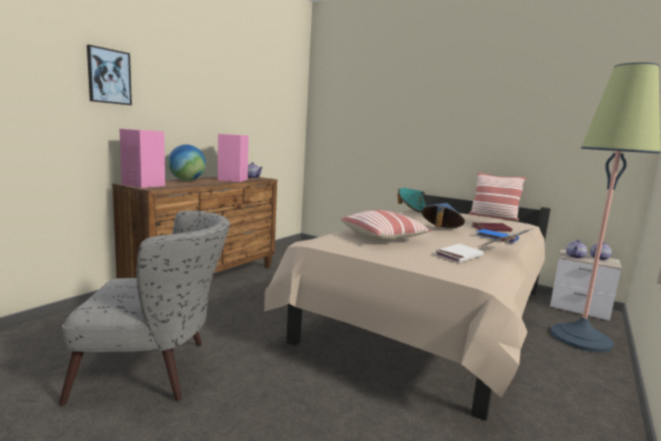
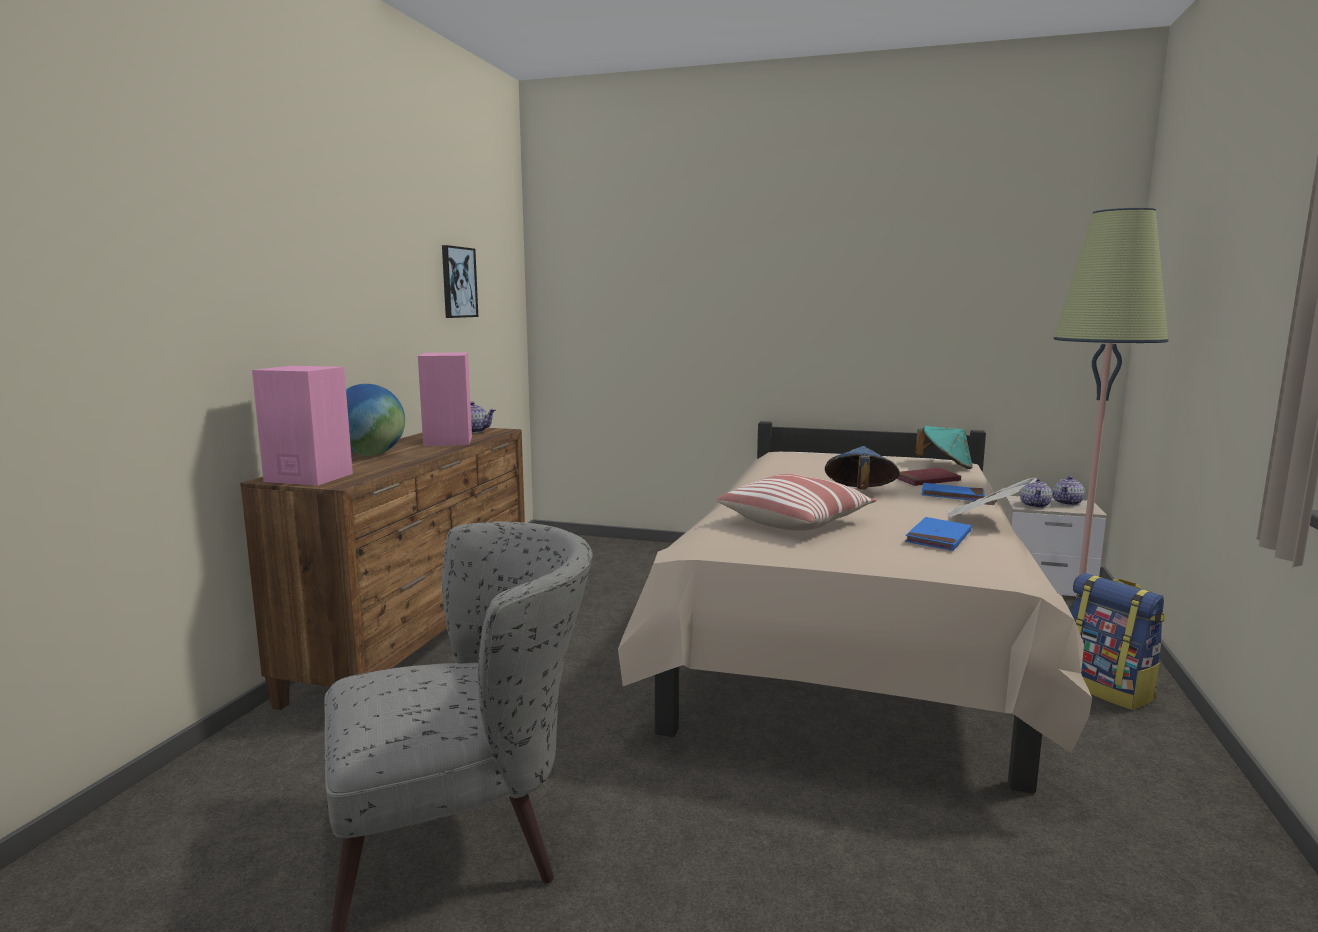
camera: 15 degrees left, 0 degrees up
(109, 76) = (214, 263): picture -> picture (458, 282)
(411, 210) = (772, 460): turquoise hat -> turquoise hat (945, 466)
(458, 255) = (938, 538): white book -> blue book
(493, 217) = (899, 455): pillow -> none
(580, 373) = (1108, 690): none -> backpack

